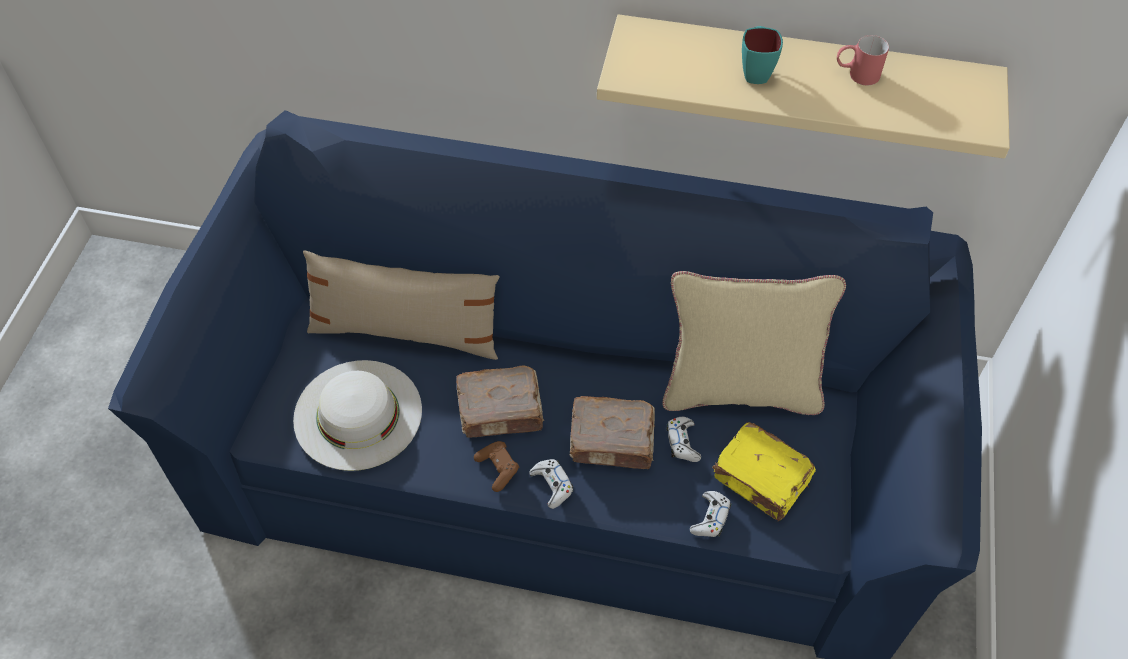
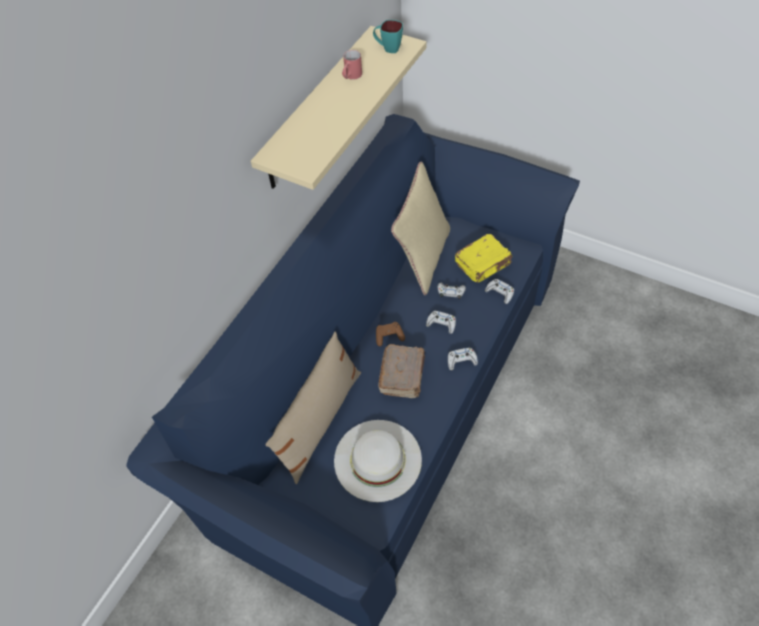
camera: 70 degrees left, 0 degrees up
(498, 469) = (442, 386): brown game controller -> brown game controller (389, 336)
(613, 442) = (441, 324): brown book -> white game controller
(755, 71) = (330, 113): turquoise mug -> turquoise mug (388, 48)

